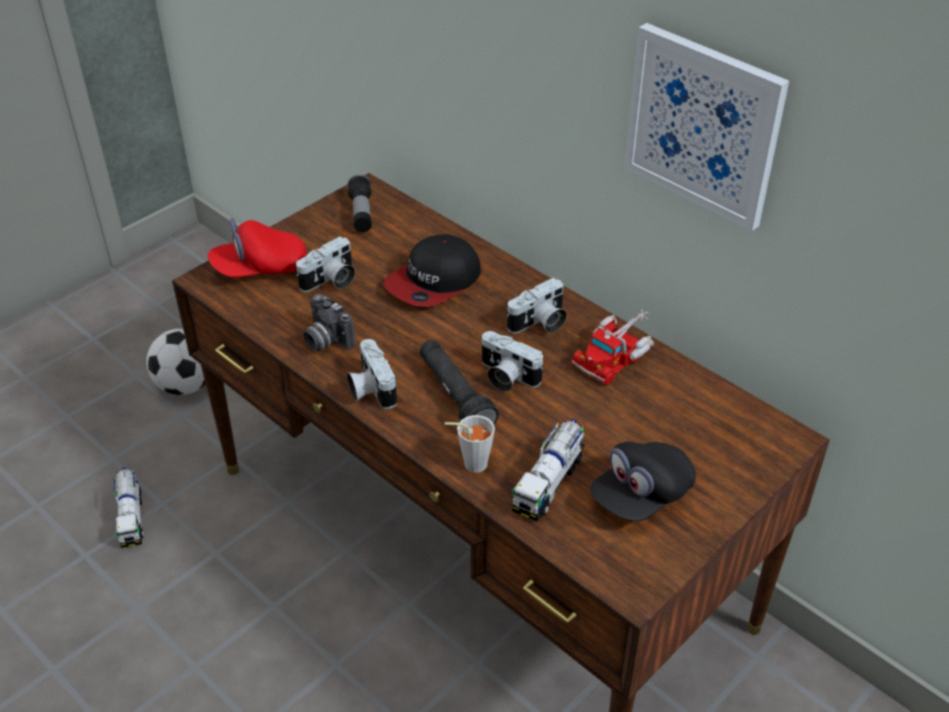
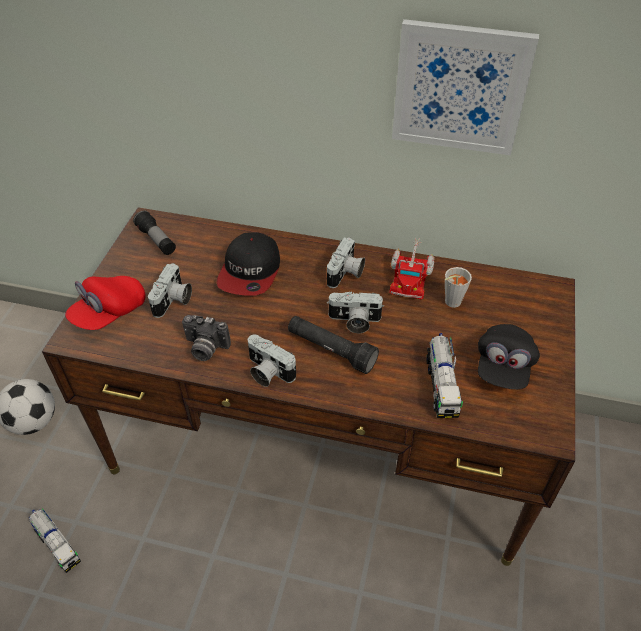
camera: 30 degrees left, 5 degrees up
(470, 464) = (380, 396): grey cup -> grey cup (449, 303)

